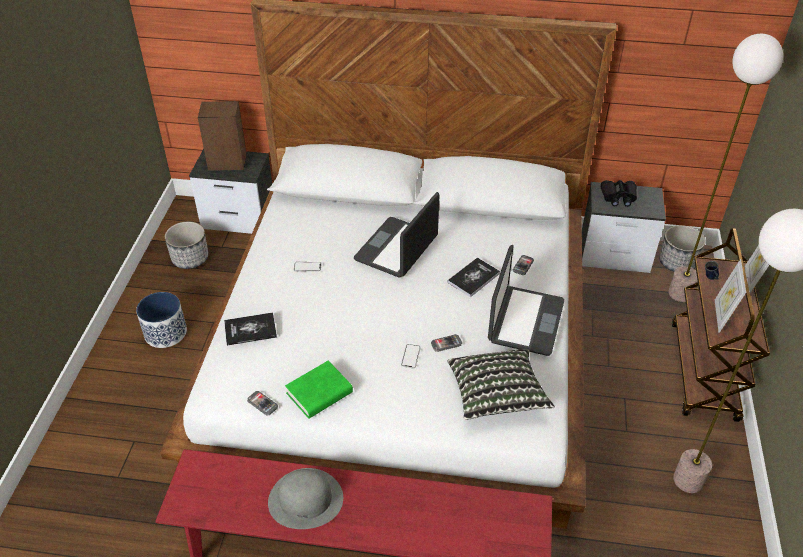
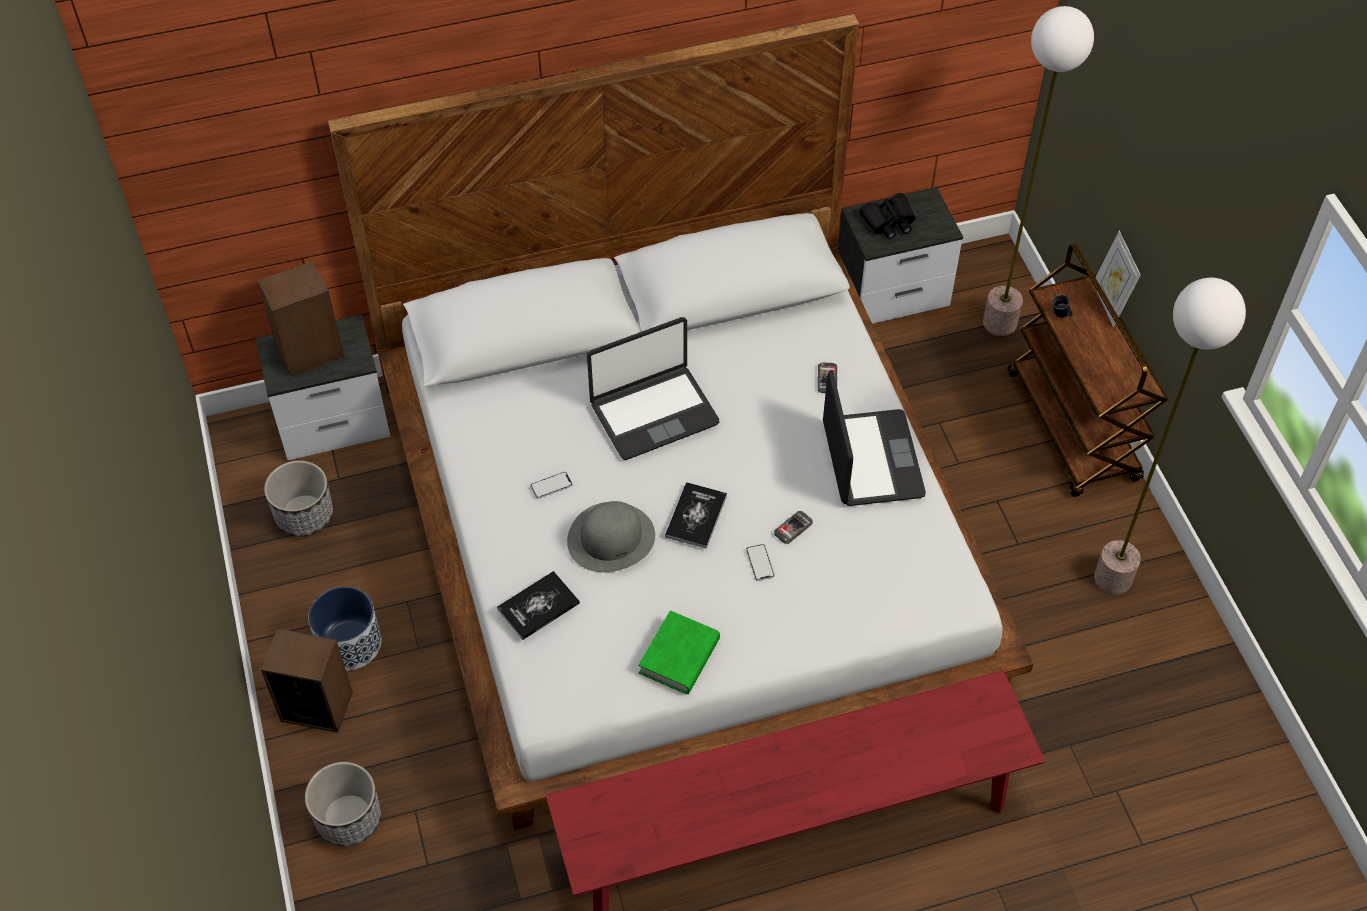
camera: 25 degrees left, 10 degrees up
(123, 359) = (316, 706): none -> speaker
(262, 404) = (618, 698): phone -> none
(306, 499) = (733, 792): grey hat -> grey hat (611, 537)
(397, 249) = (653, 413): laptop -> laptop turned 120 degrees counterclockwise
(473, 278) = (776, 421): book -> book (696, 516)
(496, 395) = (889, 573): pillow -> none
(677, 262) = (976, 276): planter -> planter (349, 818)
(721, 316) = (1095, 367): picture frame -> none

